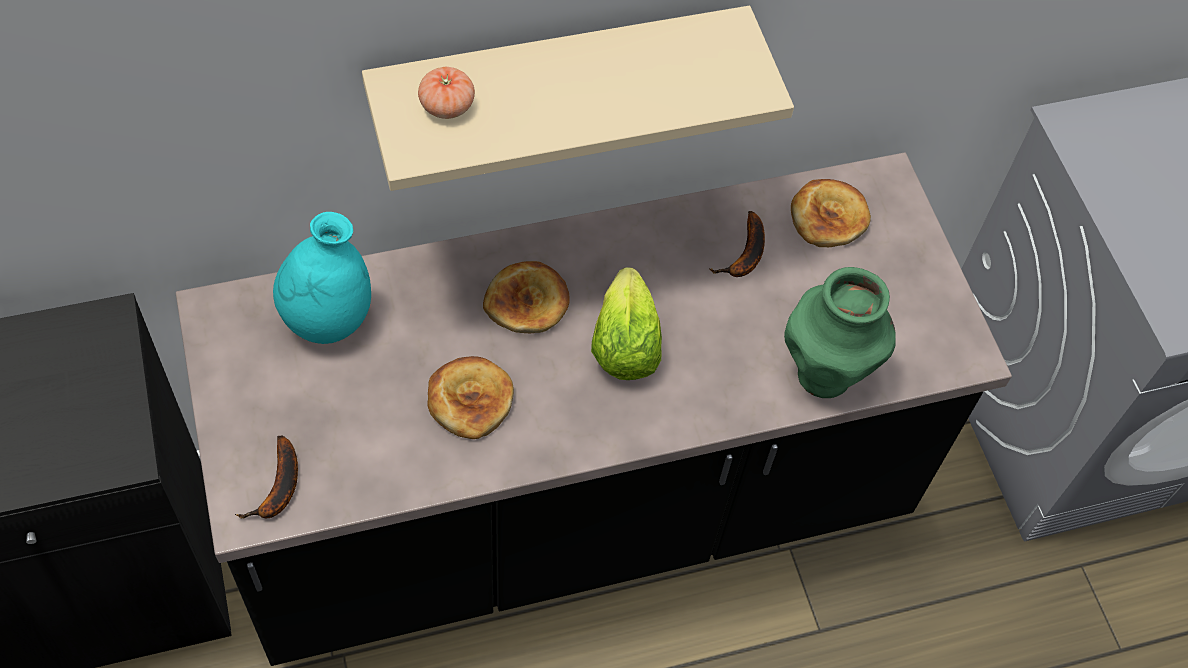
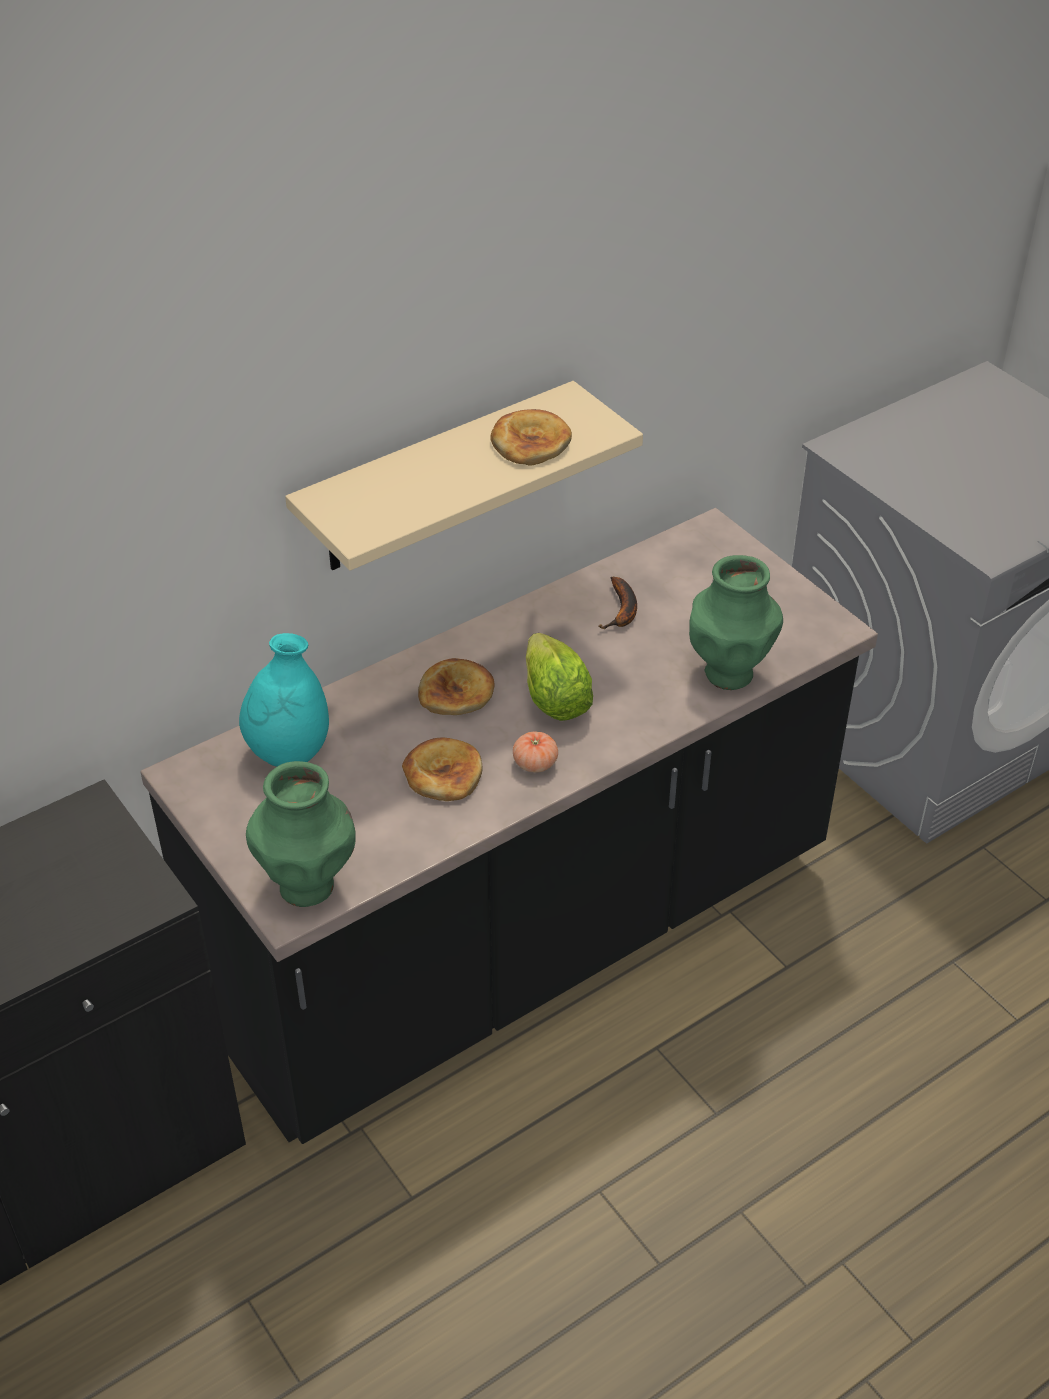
camera: 15 degrees left, 15 degrees down
(278, 489) = (308, 885): banana -> green vase
(447, 105) = (368, 500): tomato -> tomato (535, 763)
(828, 216) = (676, 566): bread -> bread (530, 442)

